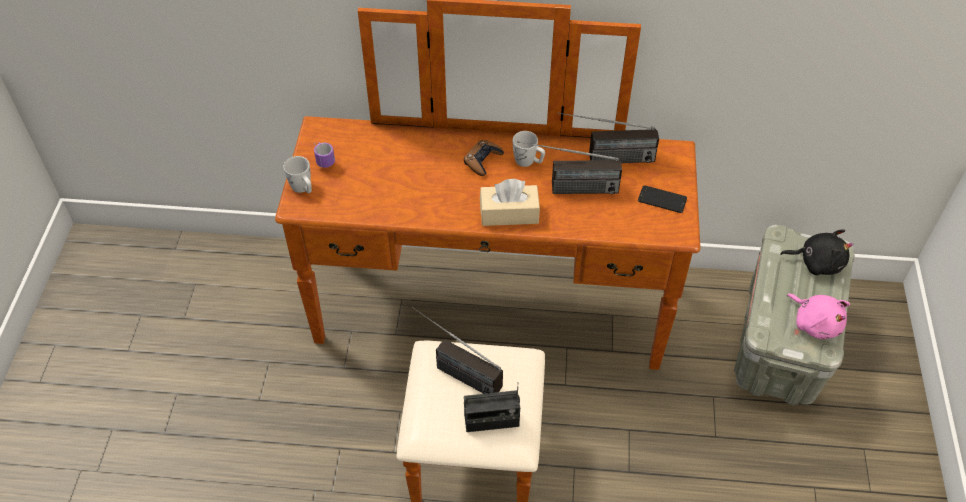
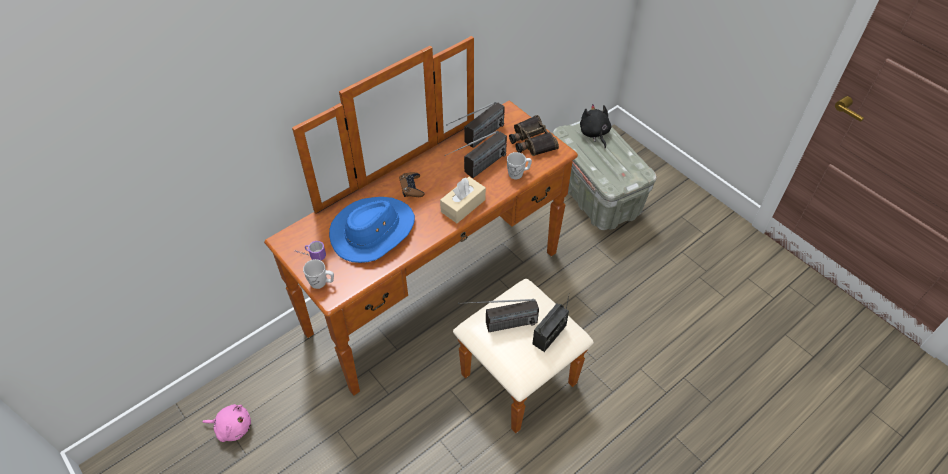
camera: 45 degrees left, 0 degrees up
(398, 175) = (373, 231): none -> blue hat
(528, 161) = (438, 170): white mug -> white mug (518, 173)
(662, 199) = (531, 141): phone -> binoculars
(815, 323) = (626, 164): pink plush toy -> pink plush toy (232, 427)
(817, 262) = (594, 133): black plush toy -> black plush toy turned 75 degrees counterclockwise

